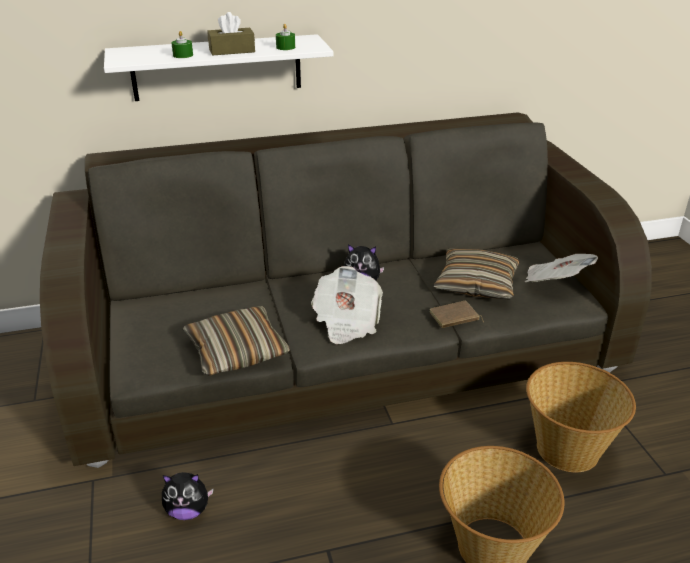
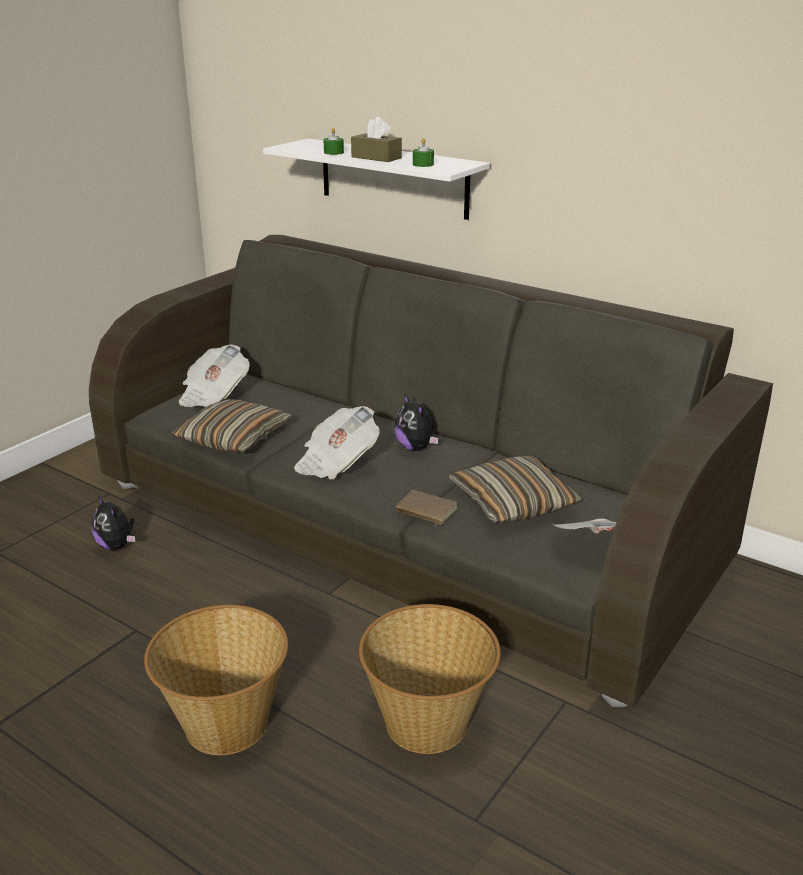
camera: 50 degrees right, 5 degrees down
(144, 329) = (213, 395): none -> newspaper

